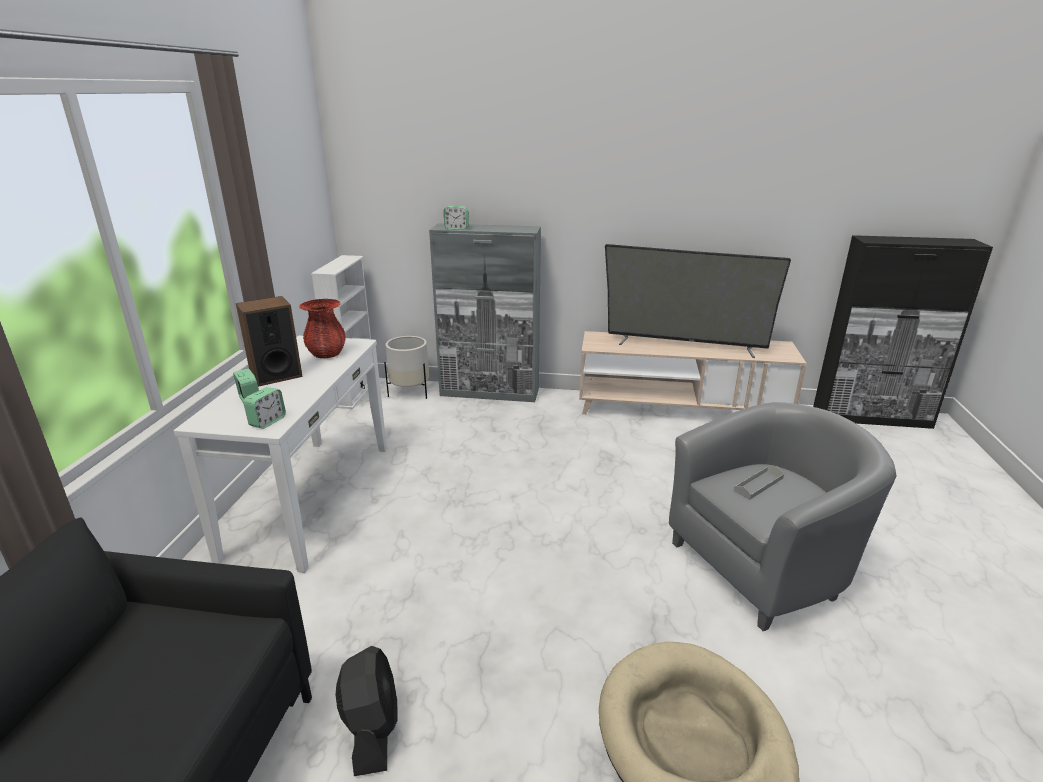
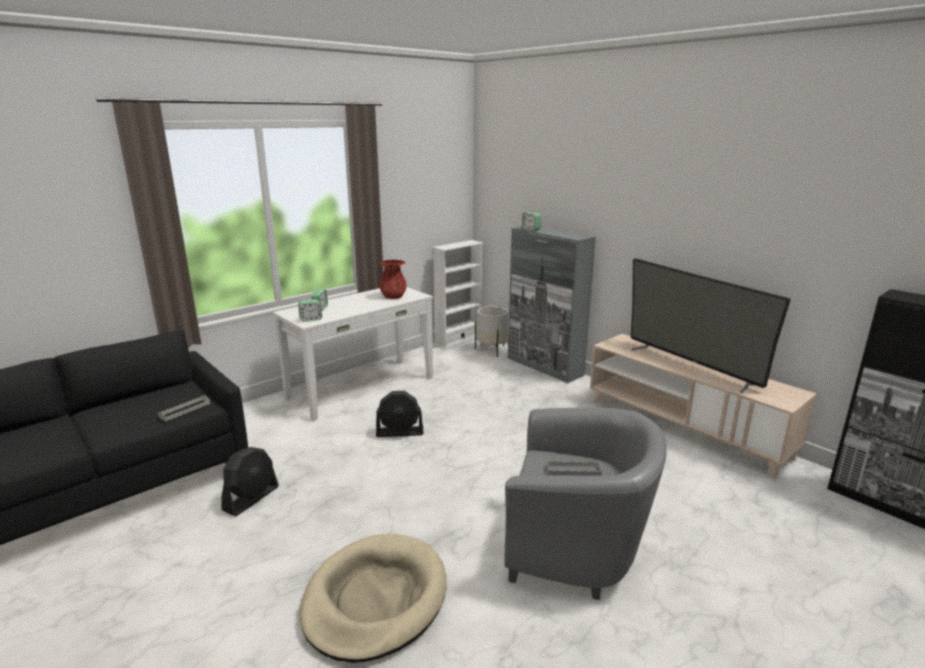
camera: 40 degrees right, 5 degrees down
(220, 656) = (185, 410): none -> grey tray
(276, 375) = (351, 300): speaker -> none
(442, 532) = (400, 432): none -> black fan

